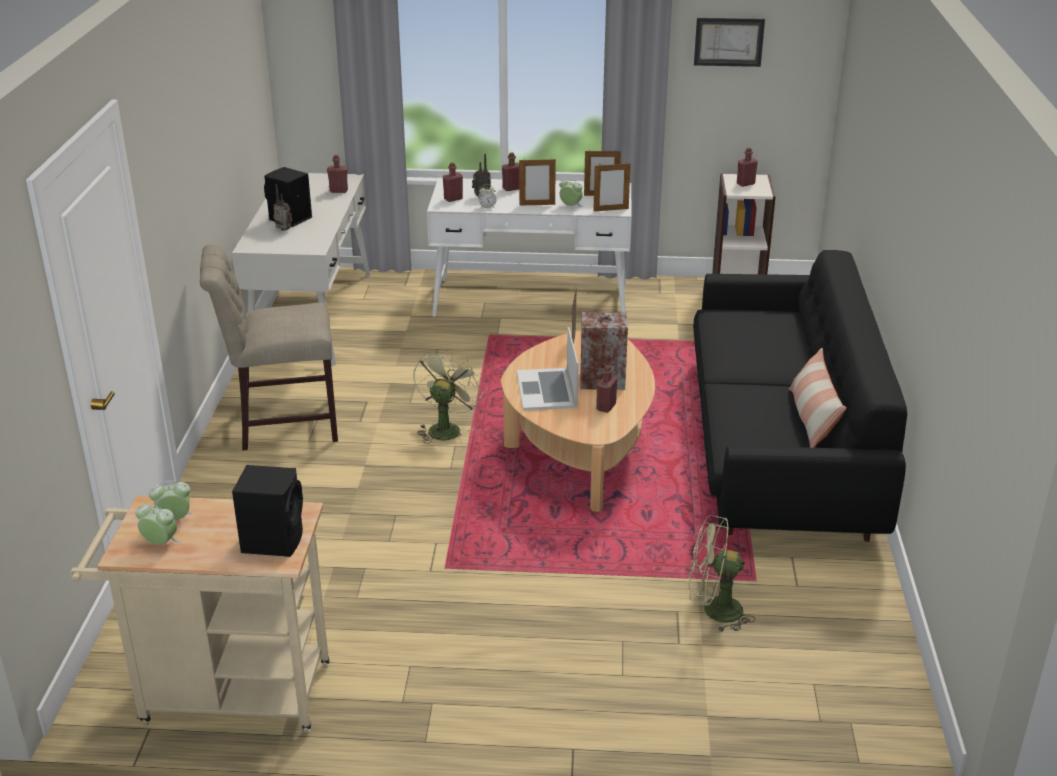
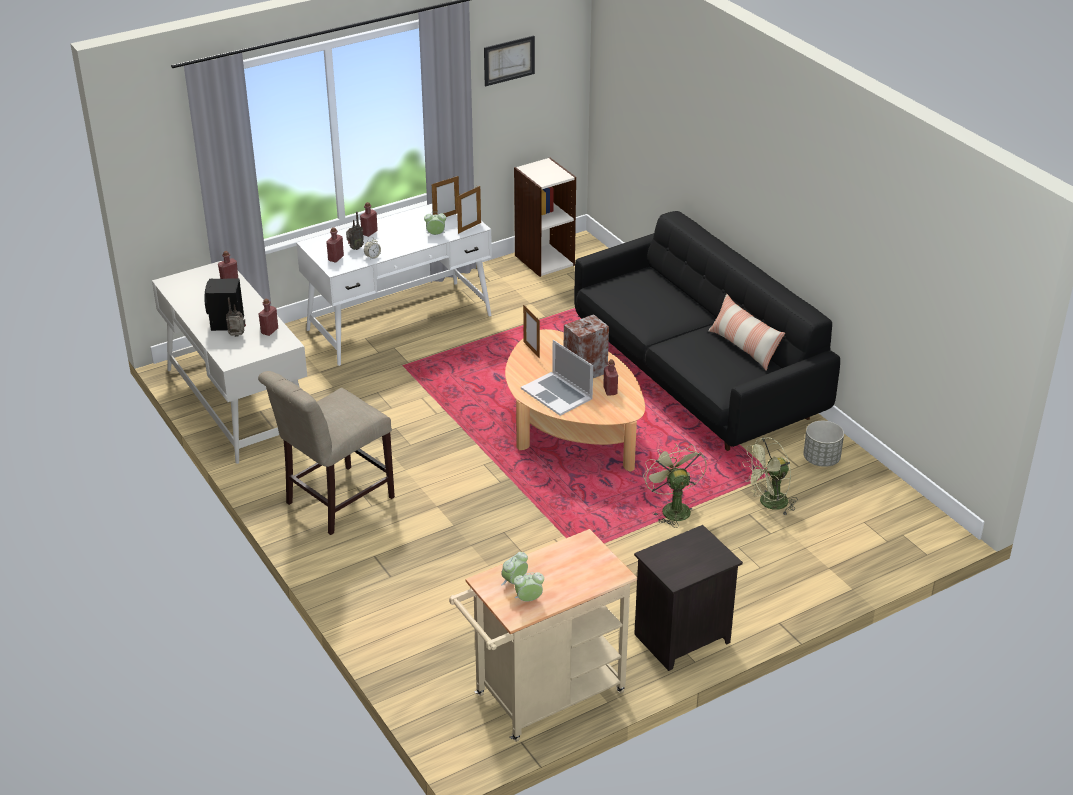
camera: 35 degrees left, 5 degrees up
(274, 540) = (594, 564): black speaker -> none
(439, 710) = (682, 640): none -> black nightstand
(446, 428) = (461, 453): green fan -> green fan (672, 508)
(537, 204) = (408, 242): picture frame -> none
(745, 184) = (543, 171): red bottle -> red bottle (269, 331)
(835, 590) = (821, 459): none -> grey planter

